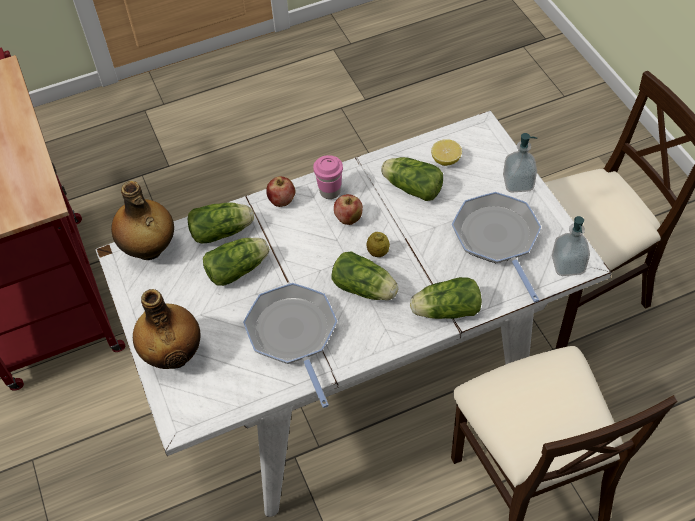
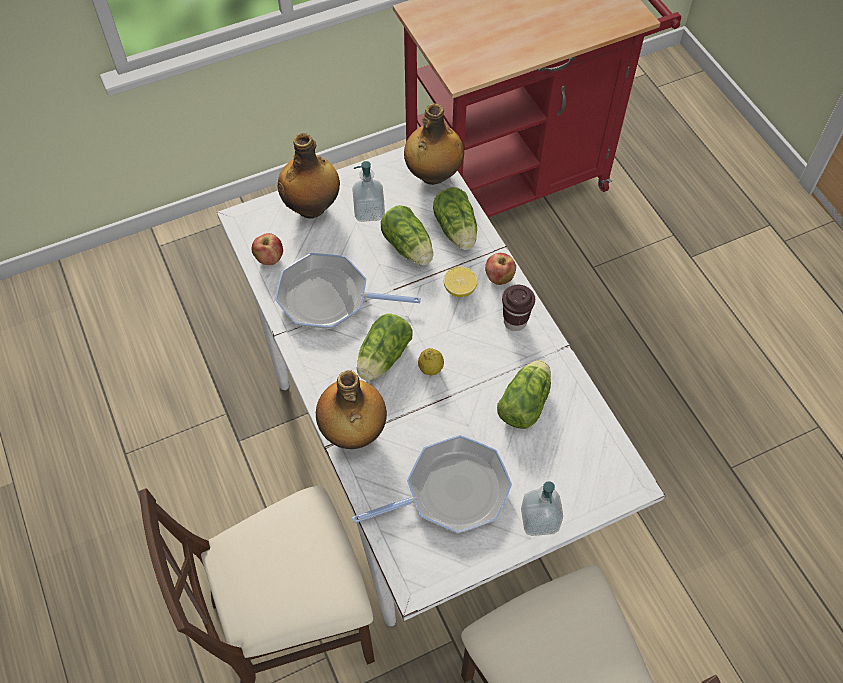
camera: 85 degrees right, 5 degrees up
(293, 335) = (329, 298): frying pan -> frying pan turned 150 degrees counterclockwise
(330, 191) = (515, 321): pink cup -> brown cup
(348, 219) = (476, 340): apple -> apple (269, 258)
(444, 310) = (352, 432): lettuce -> bottle
(446, 160) = (571, 439): lemon -> lemon (460, 289)
(568, 265) = (413, 567): soap dispenser -> soap dispenser (369, 211)

